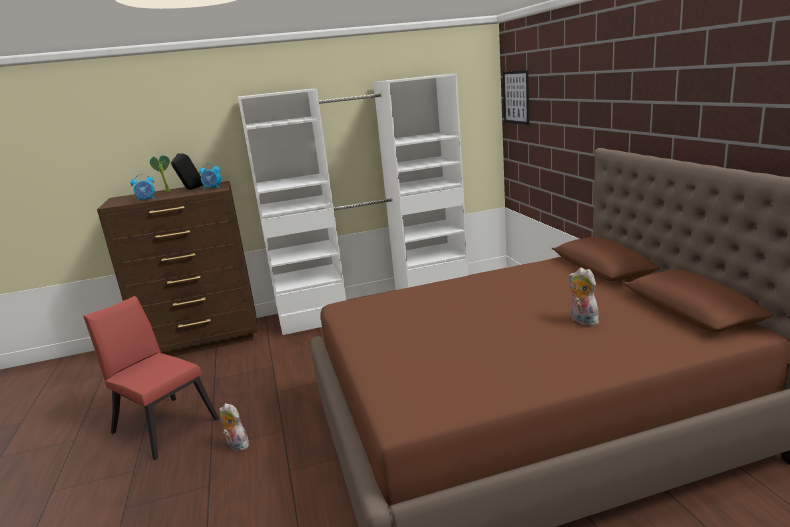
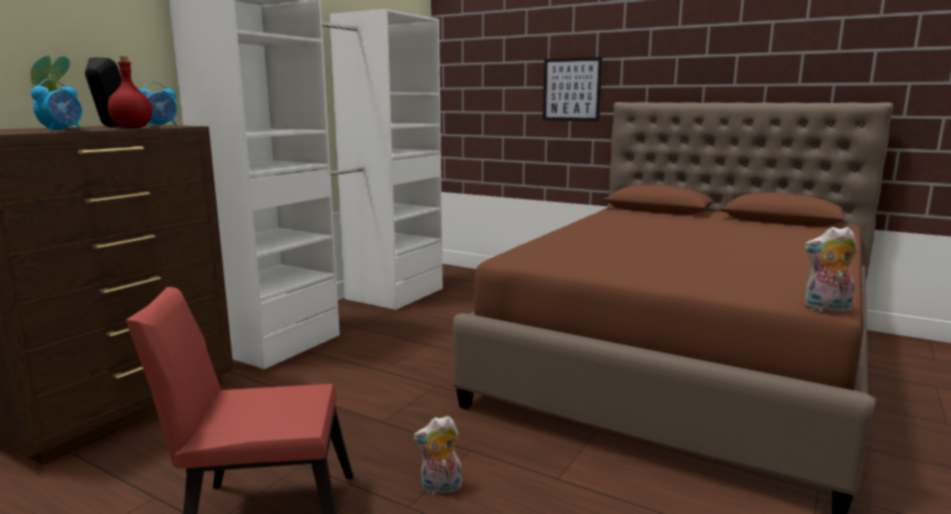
camera: 45 degrees left, 5 degrees down
(188, 193) = (133, 127): none -> red bottle
(516, 97) = (464, 62): picture -> picture (571, 89)
(582, 321) = (742, 234): plush toy -> plush toy (826, 309)

